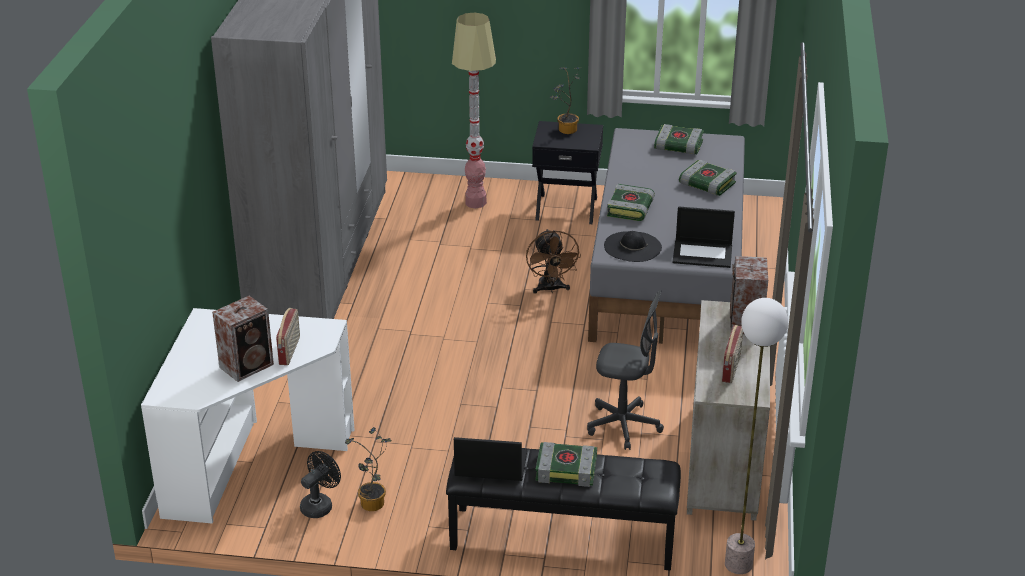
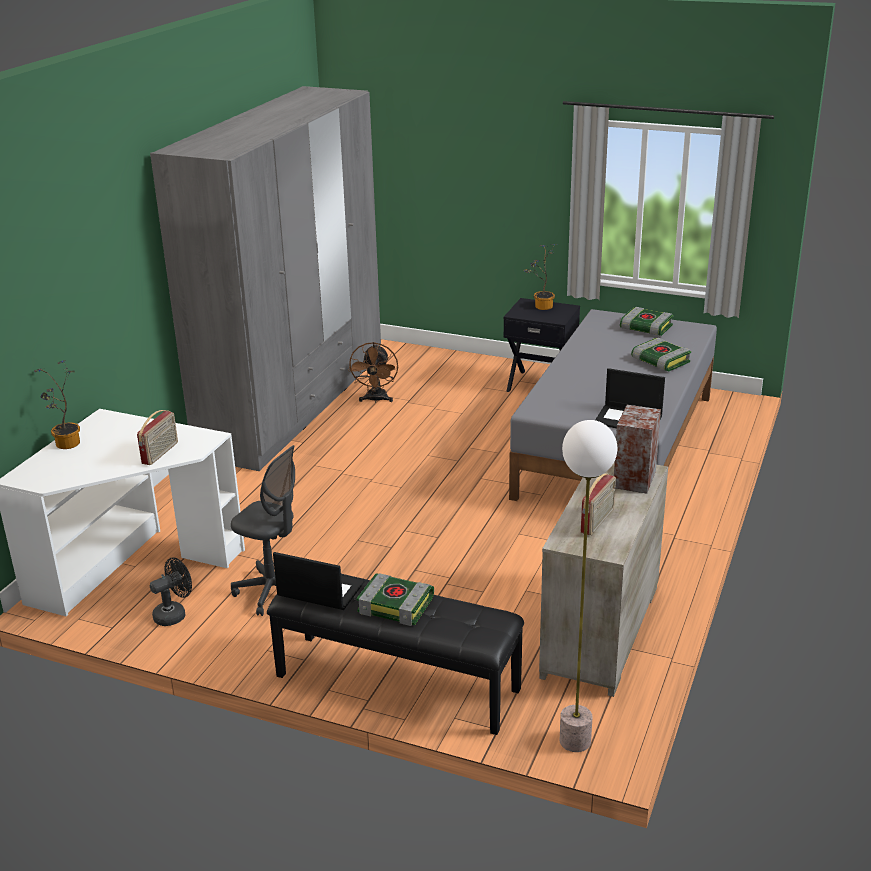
camera: 15 degrees right, 5 degrees down
(248, 365) = (113, 461): speaker -> none
(372, 506) = (223, 623): potted plant -> potted plant (66, 445)
(475, 202) = (457, 372): floor lamp -> none
(550, 289) = (493, 450): brown fan -> brown fan (376, 400)
(623, 426) = (510, 581): grey office chair -> grey office chair (273, 592)
(630, 209) = (573, 375): book -> none
(632, 247) = (559, 406): black hat -> none

